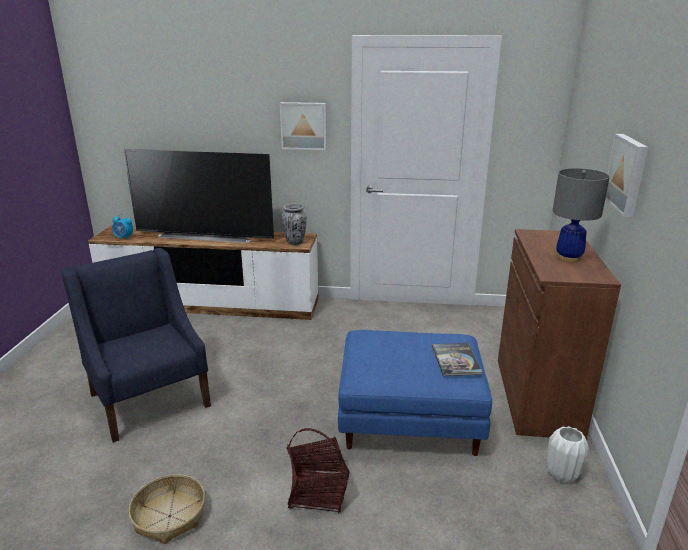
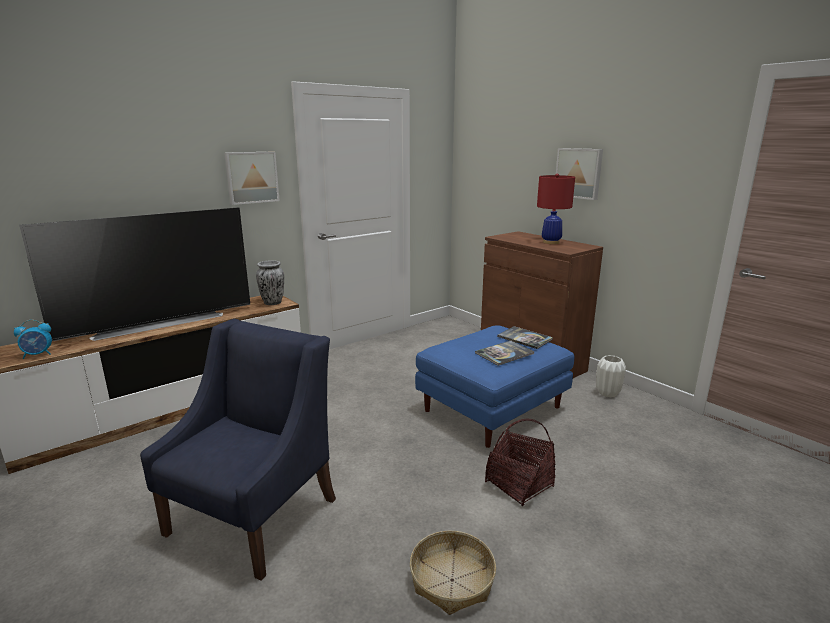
camera: 45 degrees left, 5 degrees down
(149, 399) = (254, 515): blue armchair -> blue armchair turned 105 degrees clockwise
(402, 365) = (504, 353): none -> book
(568, 258) = (551, 242): grey table lamp -> red table lamp

